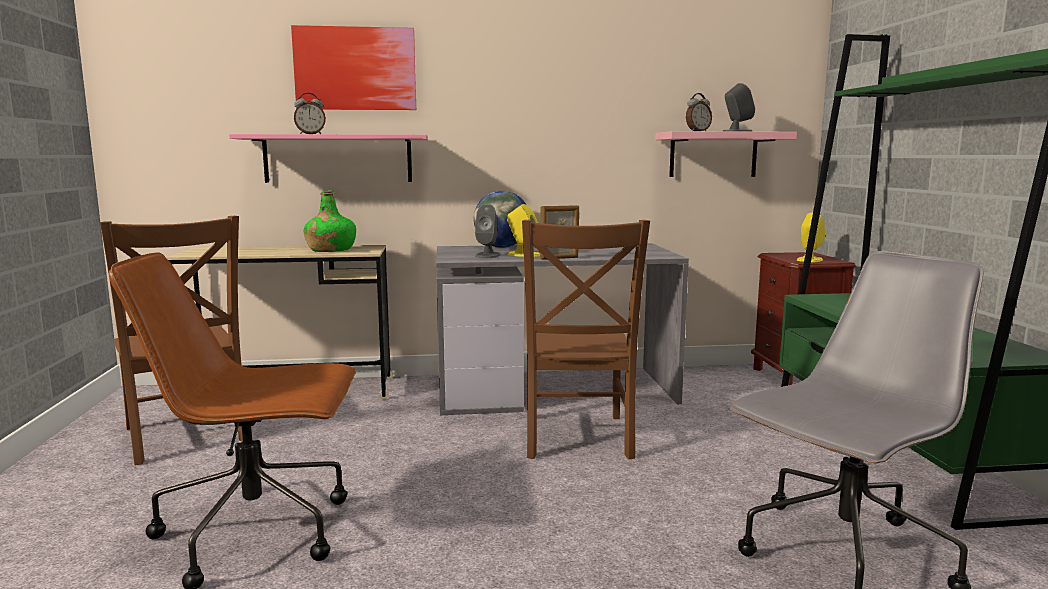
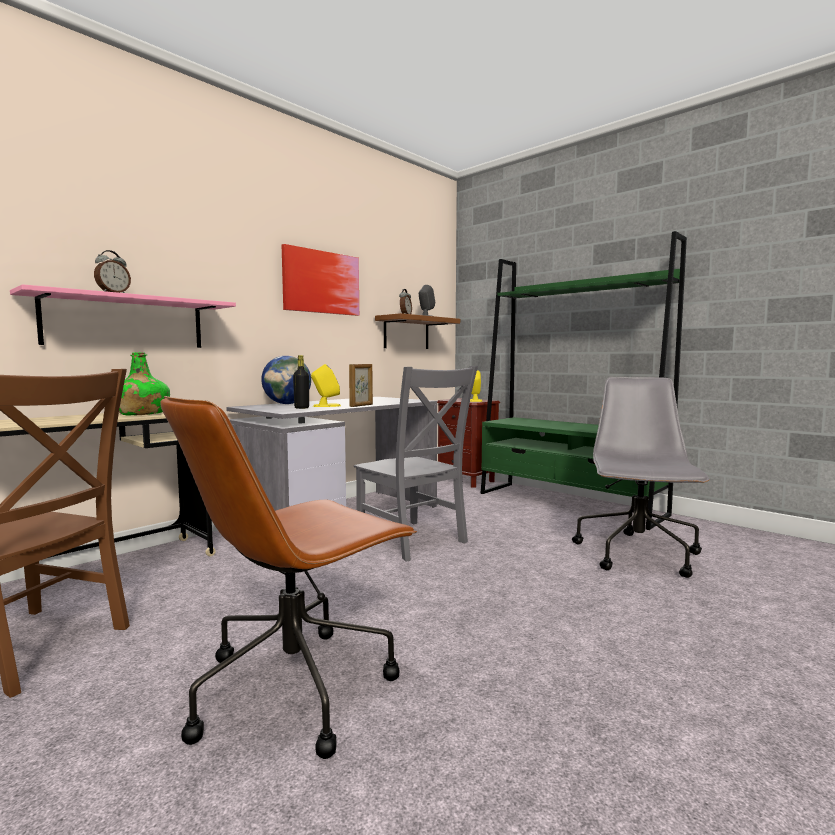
camera: 40 degrees left, 5 degrees down
(355, 69) = (144, 234): picture -> picture (321, 282)
(487, 255) = (301, 408): grey speaker -> black bottle
(576, 438) = (413, 541): brown chair -> grey chair
(713, 155) = (406, 333): pink shelf -> brown shelf

